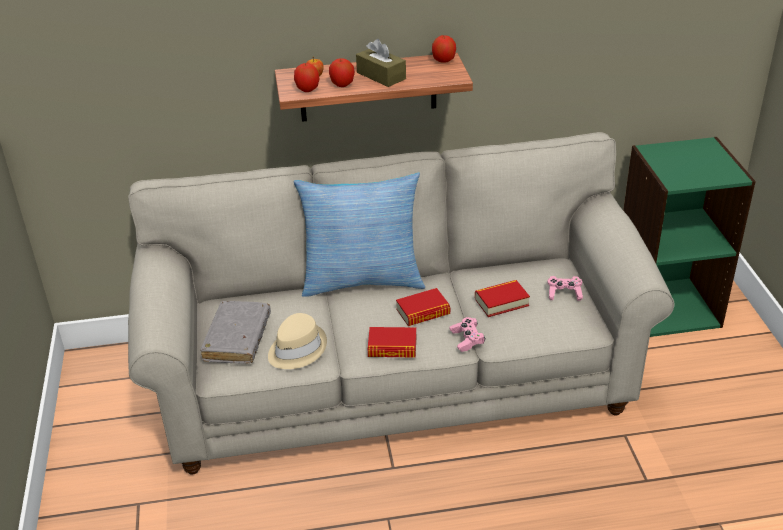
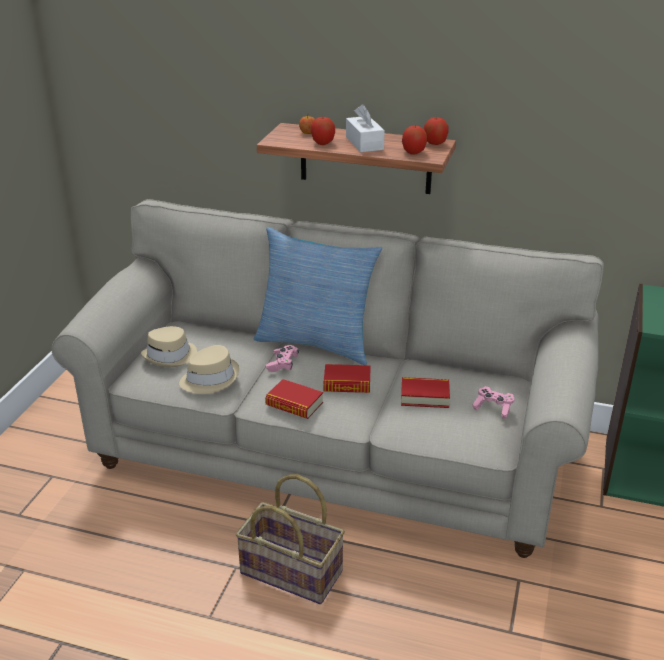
camera: 25 degrees right, 5 degrees down
(237, 339) = (170, 356): grey book -> beige hat
(307, 89) = (289, 140): apple -> apple (413, 152)
(381, 76) = (364, 143): brown tissue box -> white tissue box
(440, 502) = (292, 571): none -> basket
(467, 339) = (367, 419): pink game controller -> pink game controller (283, 364)

